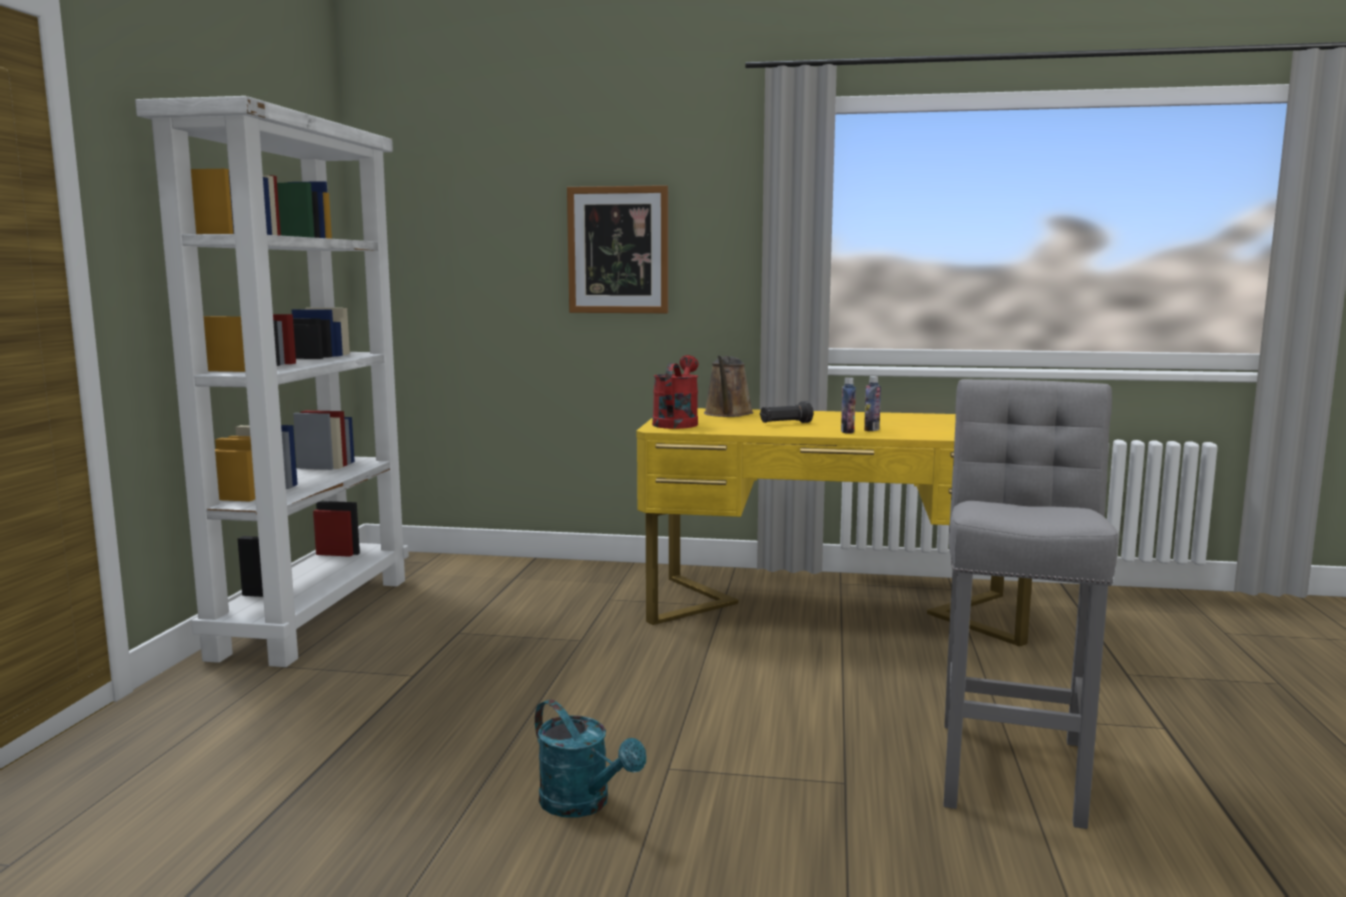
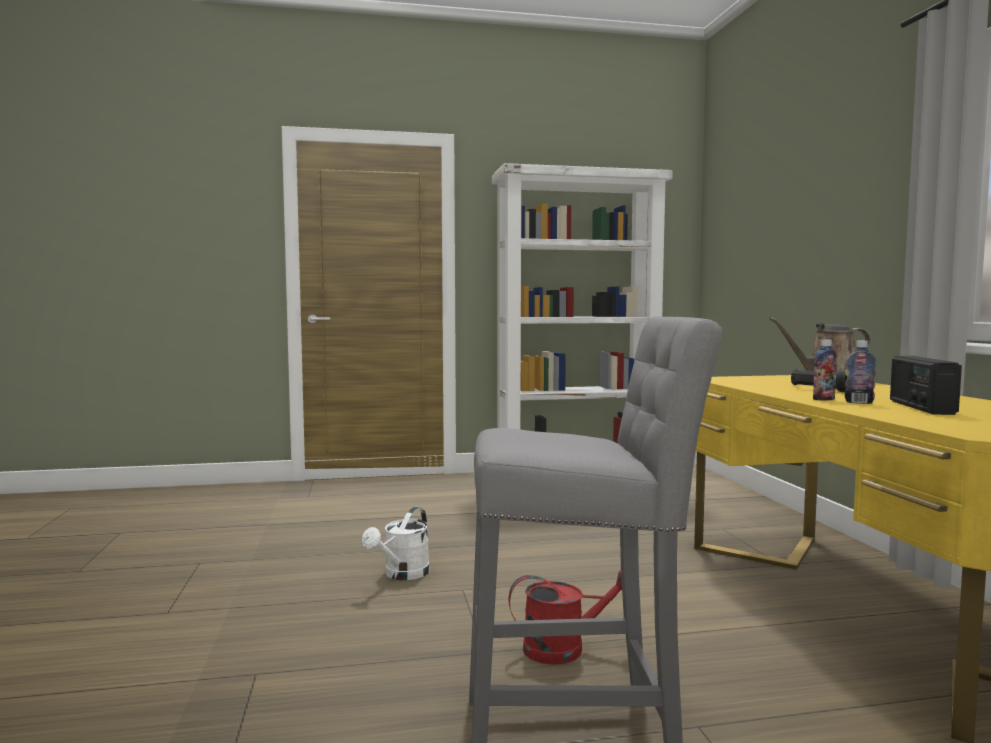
camera: 70 degrees right, 5 degrees down
(583, 804) = (402, 575): turquoise watering can -> white watering can
(618, 250) = (824, 231): picture -> none
(677, 423) = (745, 378): red watering can -> red watering can (564, 649)
(905, 426) = (920, 407): none -> radio

